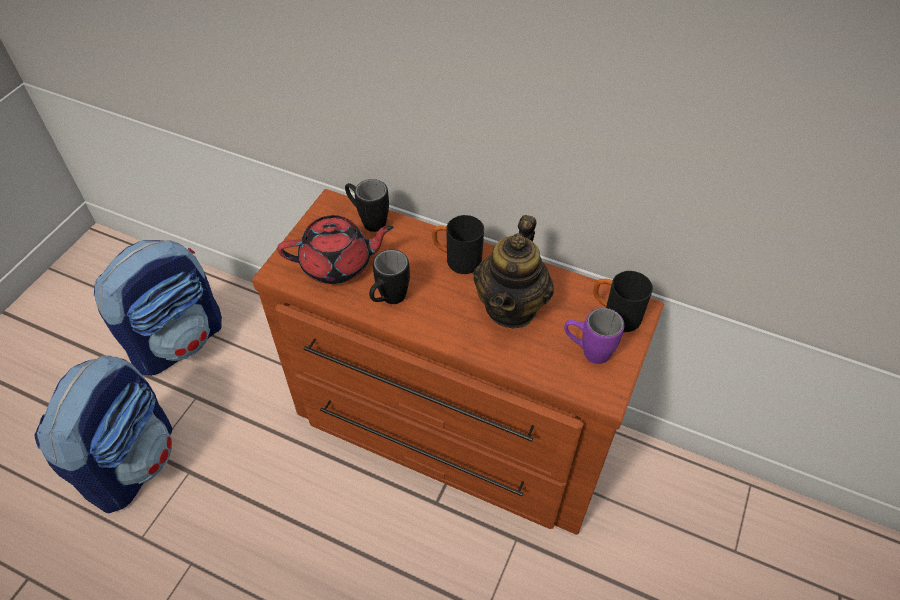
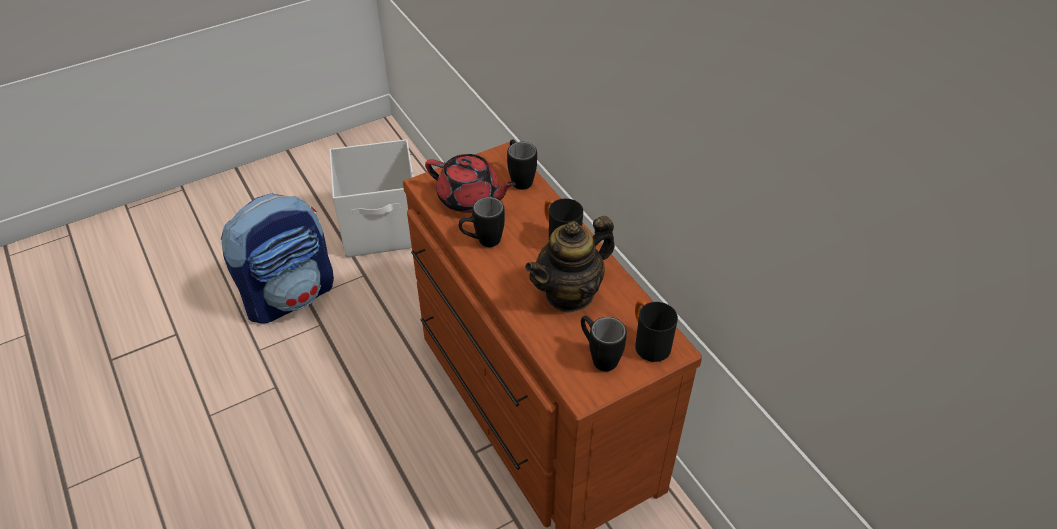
camera: 35 degrees right, 5 degrees down
(178, 340) = (383, 228): backpack -> white storage box
(587, 352) = (598, 356): purple mug -> black mug

